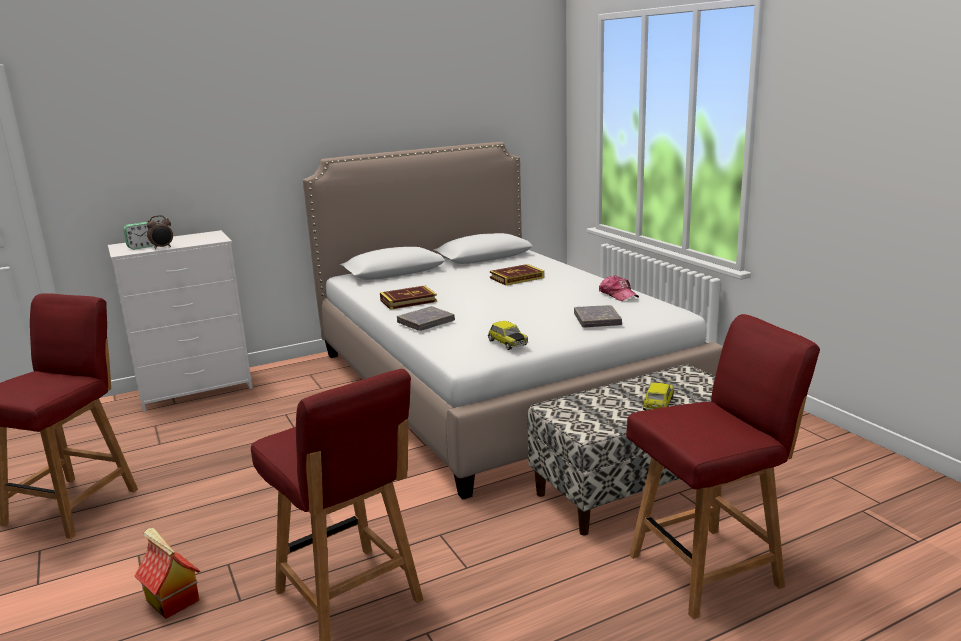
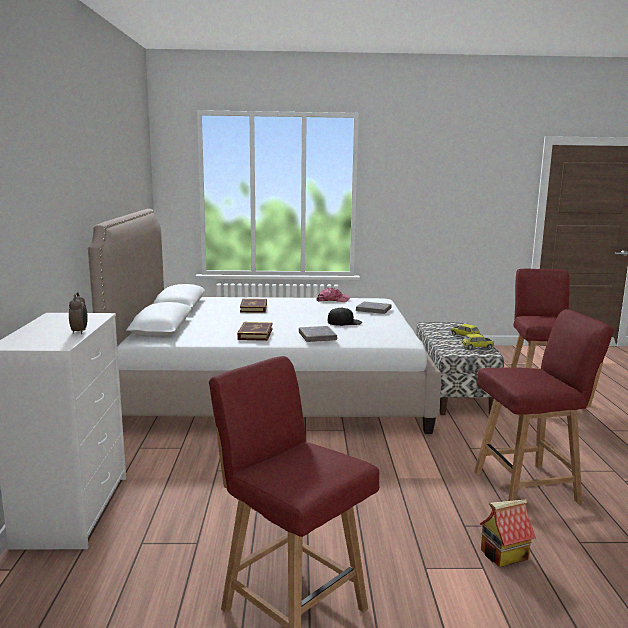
camera: 65 degrees left, 5 degrees down
(141, 247) = (50, 338): alarm clock -> none
(502, 319) = (344, 322): none -> black cap
(507, 343) = (391, 328): toy car -> toy car (477, 347)

